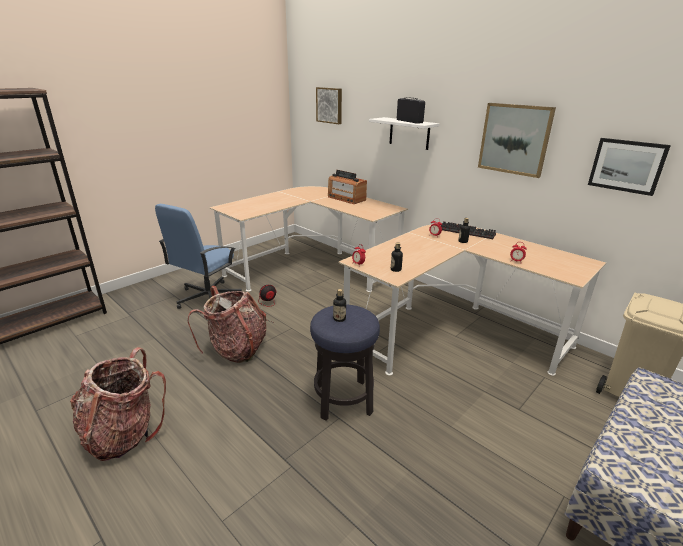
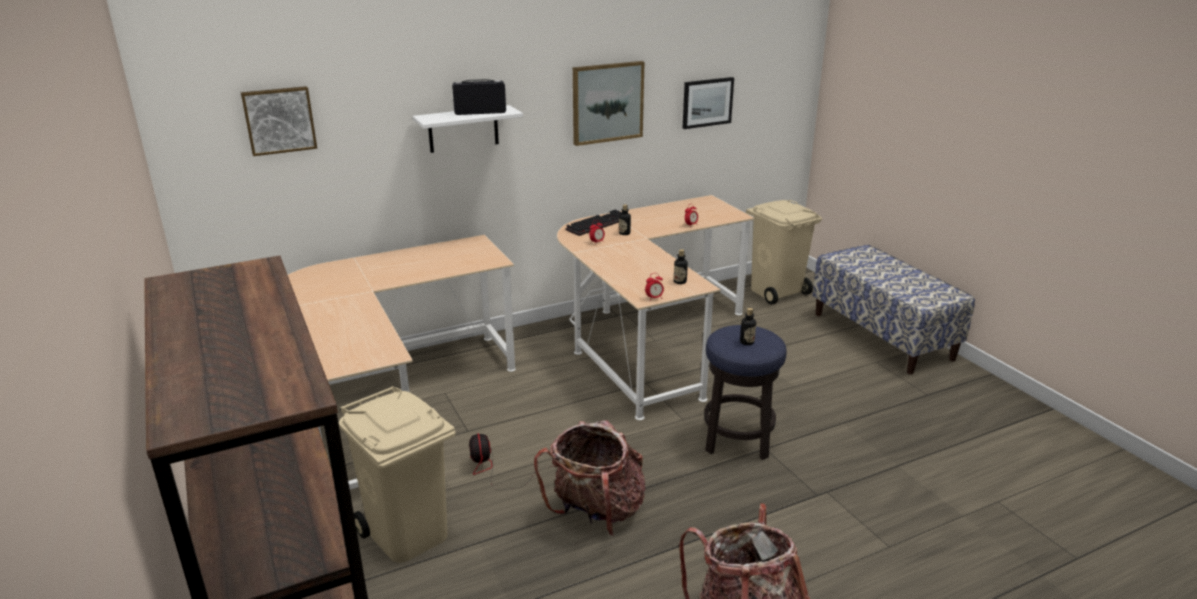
camera: 70 degrees left, 0 degrees up
(207, 297) = (407, 534): blue office chair -> beige trash can
(346, 198) = (393, 263): radio -> none

